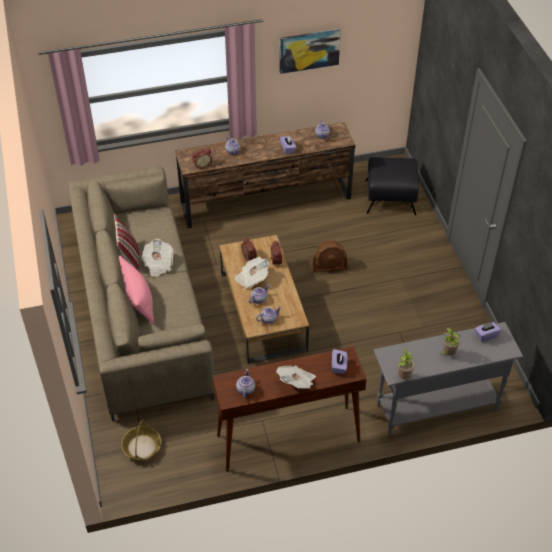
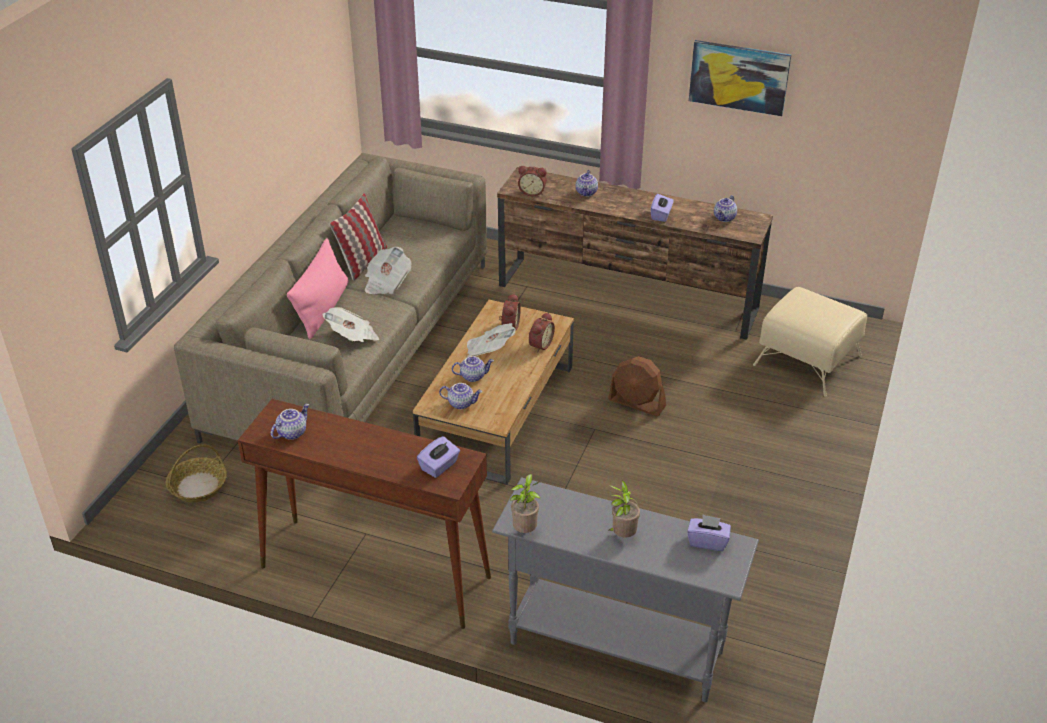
camera: 35 degrees right, 10 degrees down
(297, 382) = (363, 457): newspaper -> newspaper (353, 337)
(390, 197) = (807, 360): black ottoman -> beige ottoman

